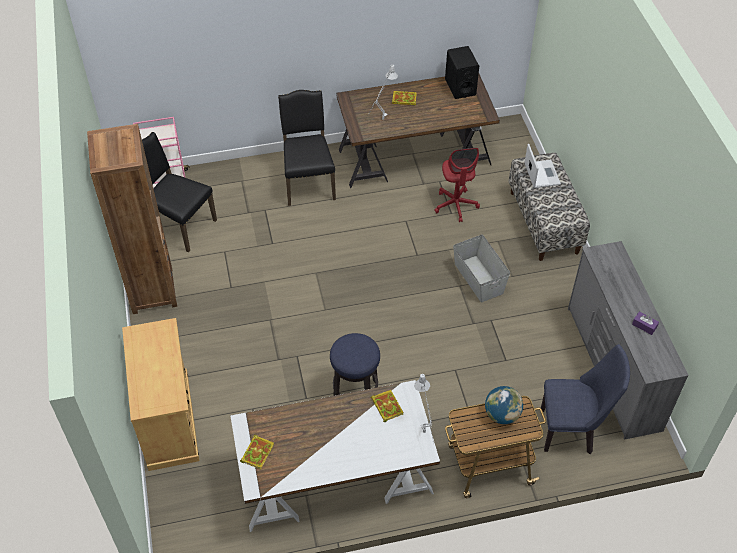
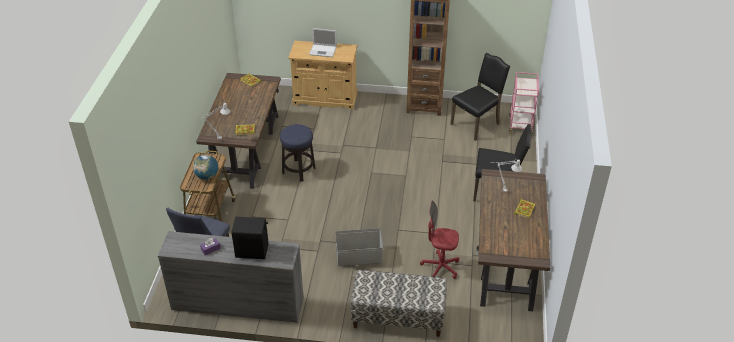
camera: 110 degrees right, 10 degrees down
(335, 482) = (245, 149): white desk -> brown desk
(460, 87) = (530, 249): black speaker -> black speaker (252, 251)
(541, 173) = (420, 291): laptop -> laptop (323, 51)

